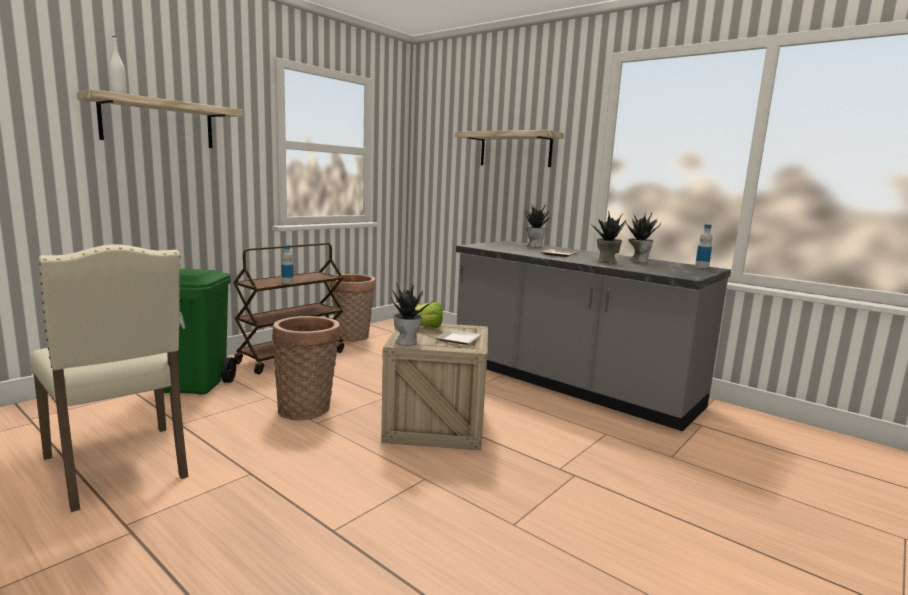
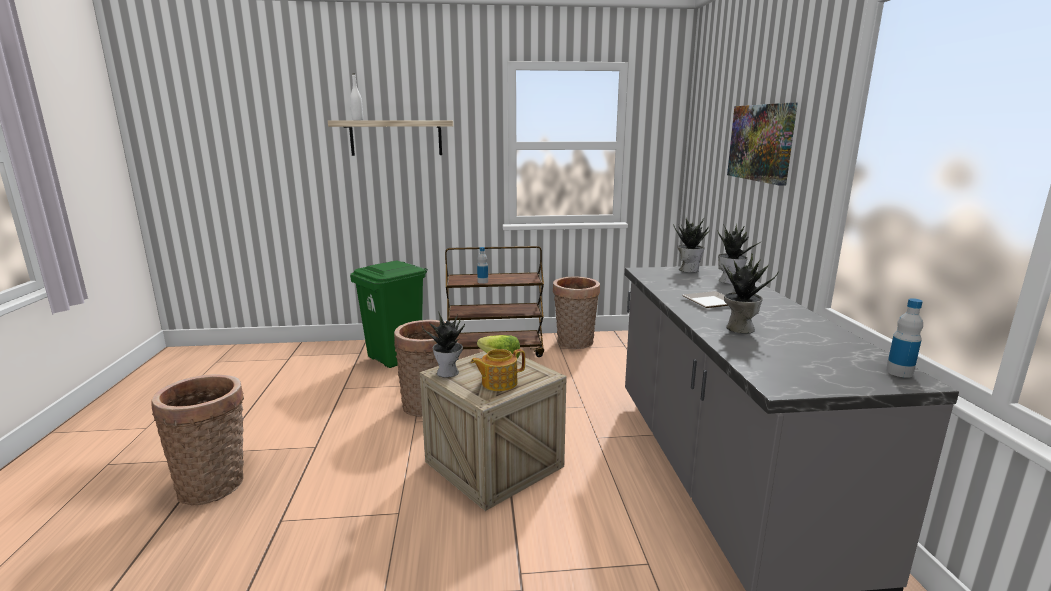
camera: 45 degrees right, 5 degrees up
(120, 467) = (272, 409): beige chair -> none
(191, 545) = (215, 484): none -> basket
(458, 339) = (498, 383): plate -> teapot
(515, 150) = (761, 142): shelf -> picture
(638, 261) = (806, 336): potted plant -> potted plant (688, 270)

